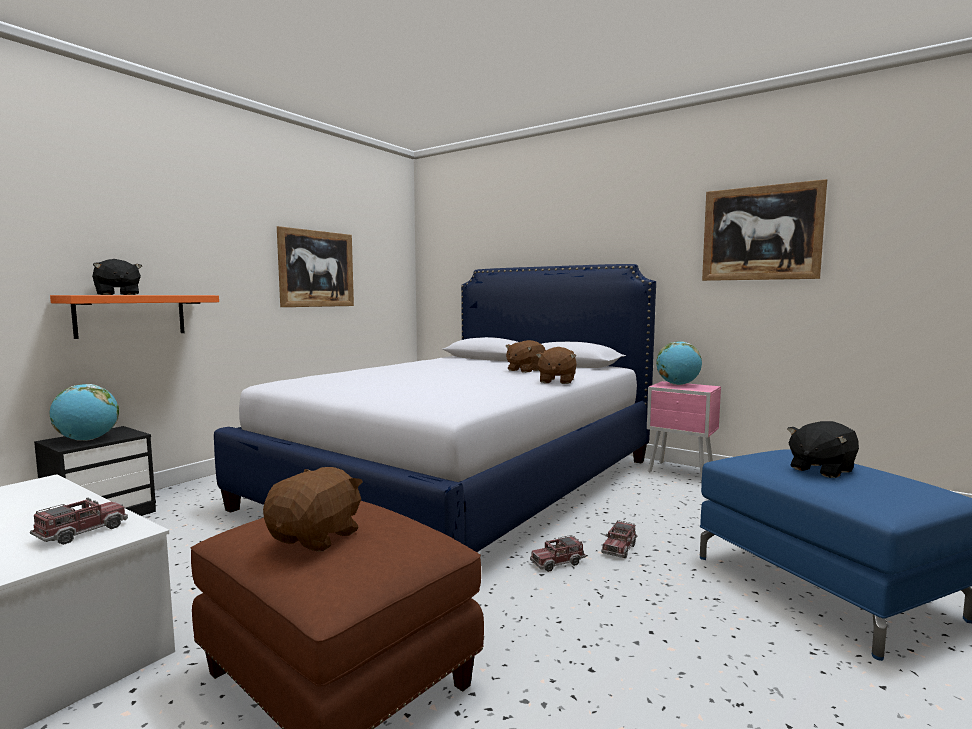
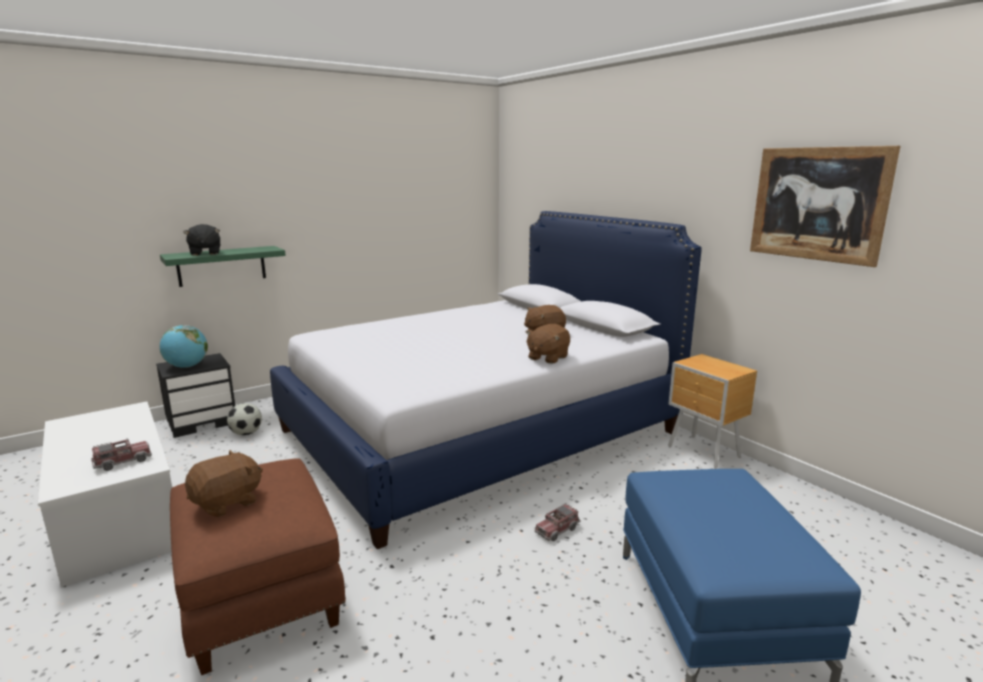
camera: 20 degrees right, 10 degrees up
(131, 315) = (222, 266): orange shelf -> green shelf
(177, 519) = (246, 433): none -> football
(317, 269) = (388, 212): picture -> none
(557, 562) = (490, 532): toy truck -> none
(678, 384) = (710, 362): globe -> none
(682, 472) = (704, 453): pink nightstand -> brown nightstand
(820, 469) = (721, 507): black plush toy -> none

